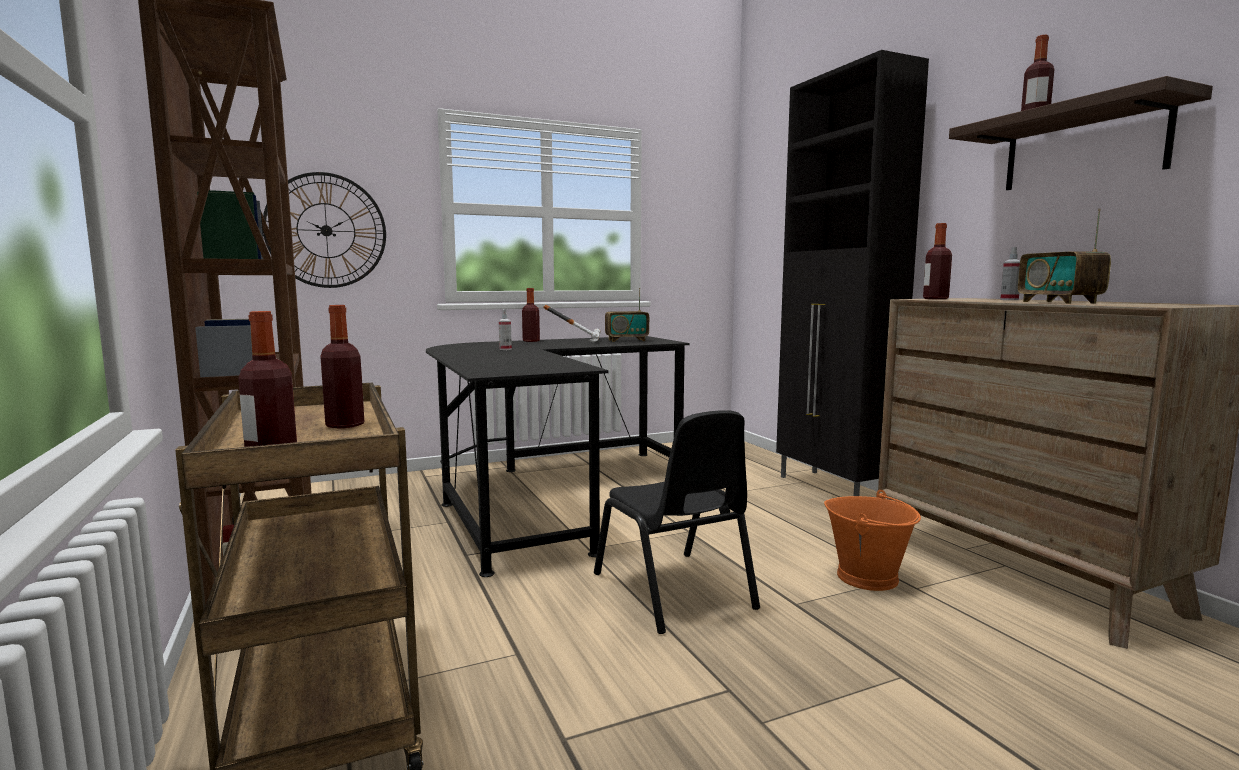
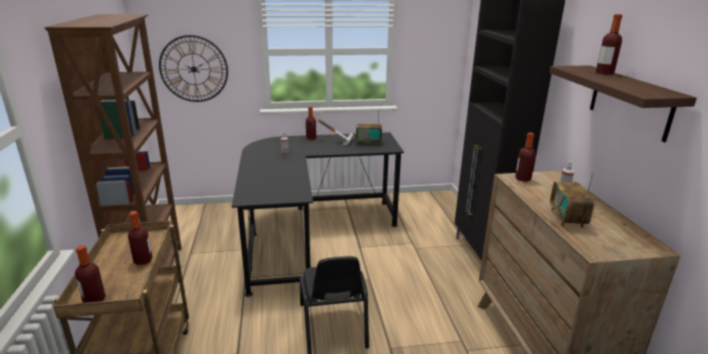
camera: 15 degrees right, 15 degrees up
(868, 577) = (445, 336): orange bucket -> none

